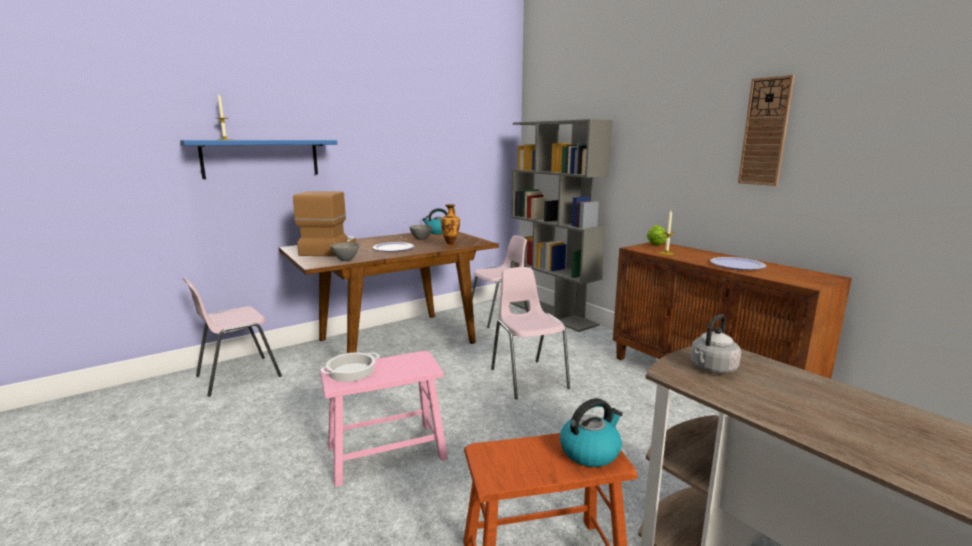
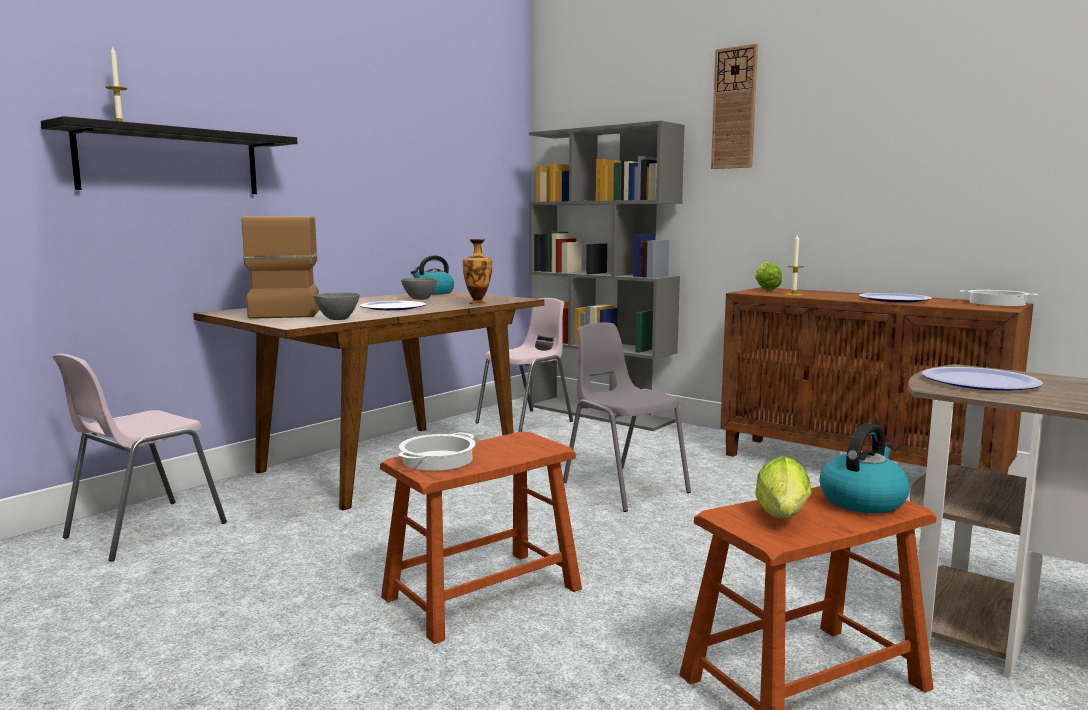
camera: 15 degrees left, 5 degrees down
(261, 158) = (171, 162): blue shelf -> black shelf
(386, 452) = (482, 593): pink stool -> brown stool
(517, 460) = (782, 518): none -> lettuce
(528, 378) = (624, 487): pink chair -> grey chair
(711, 369) = (980, 382): grey kettle -> plate
(765, 132) = (906, 129): wall clock -> wall clock (734, 108)
(818, 276) = (997, 303): none -> cooking pot

